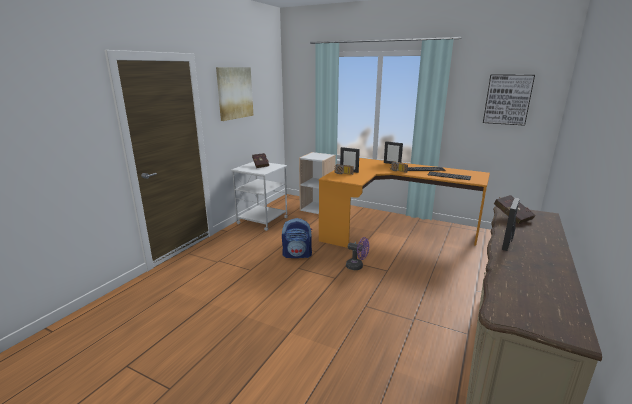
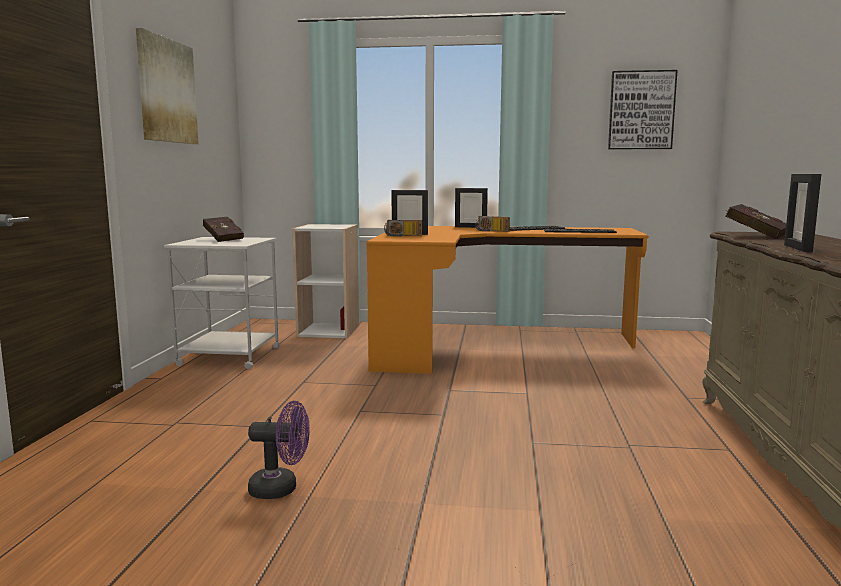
camera: 20 degrees left, 10 degrees down
(297, 255) = (343, 394): backpack -> none
(357, 266) = (470, 395): purple fan -> purple fan (281, 489)

